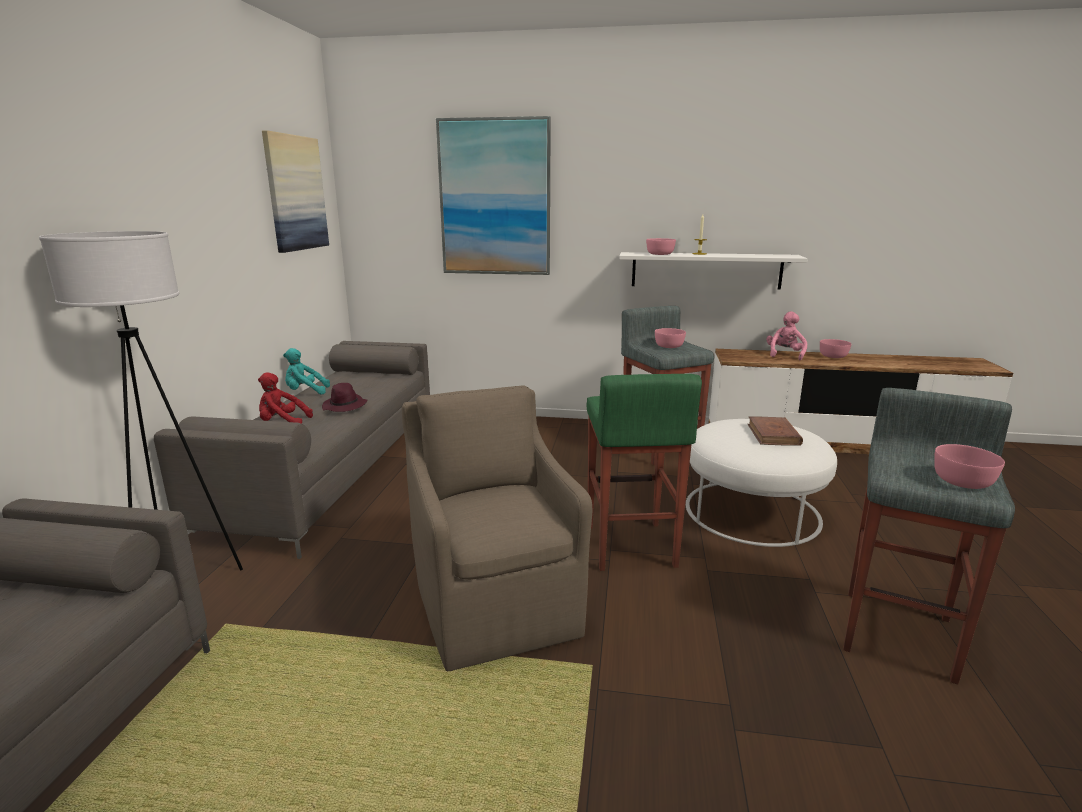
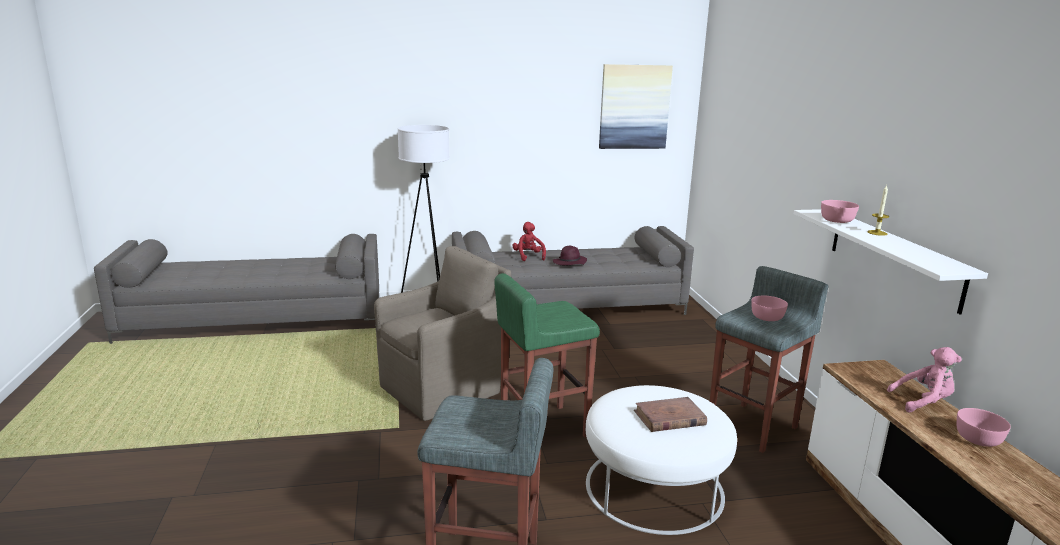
camera: 70 degrees right, 0 degrees up
(305, 392) = (586, 249): turquoise plush toy -> none
(495, 198) = (765, 129): picture -> none
(963, 481) = (461, 430): pink bowl -> none

